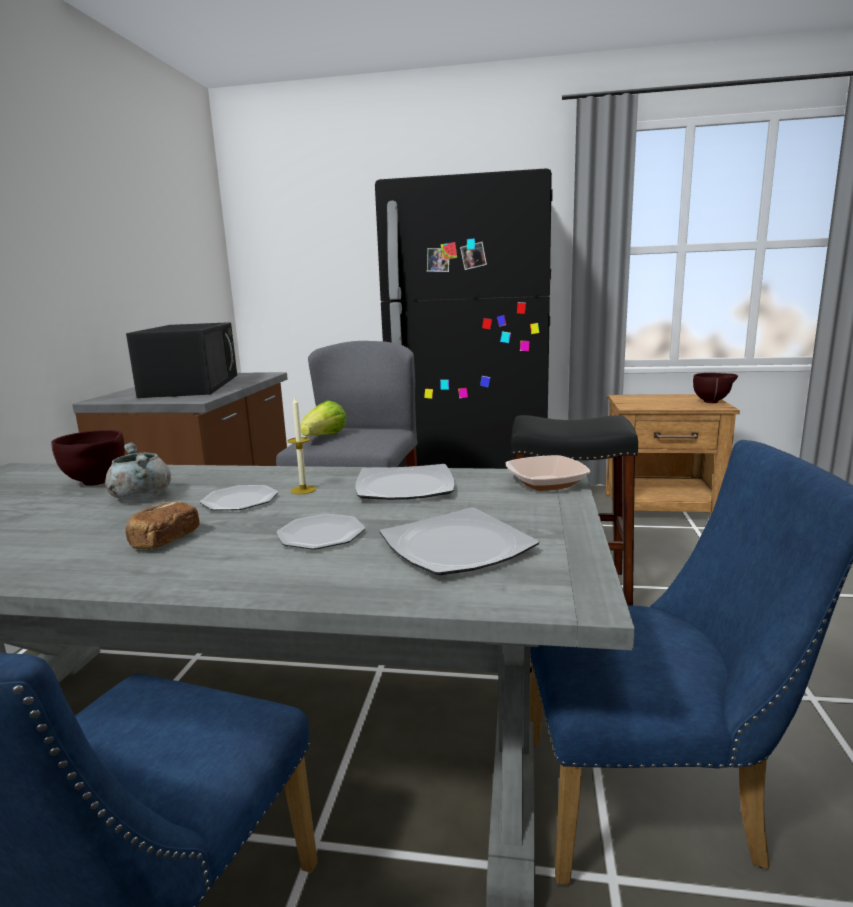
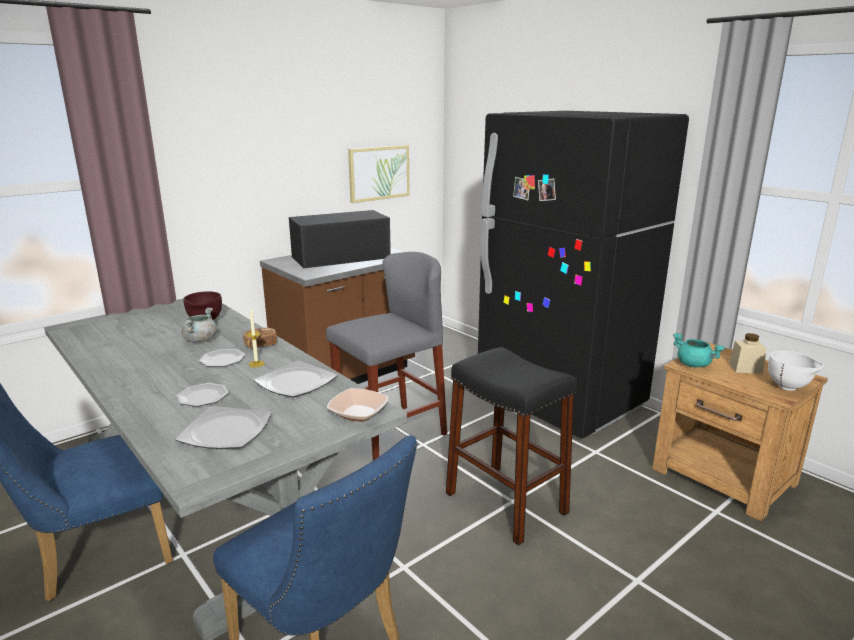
camera: 40 degrees right, 5 degrees up
(164, 540) = (158, 372): bread -> bread (261, 345)
(179, 283) = (378, 173): none -> picture
(192, 385) = (339, 257): black microwave -> black microwave turned 150 degrees counterclockwise
(324, 437) = (361, 323): lettuce -> none
(635, 405) = (694, 365): none -> turquoise cooking pot
(666, 400) = (745, 368): none -> beige jar
(713, 402) = (789, 388): brown bowl -> white bowl

